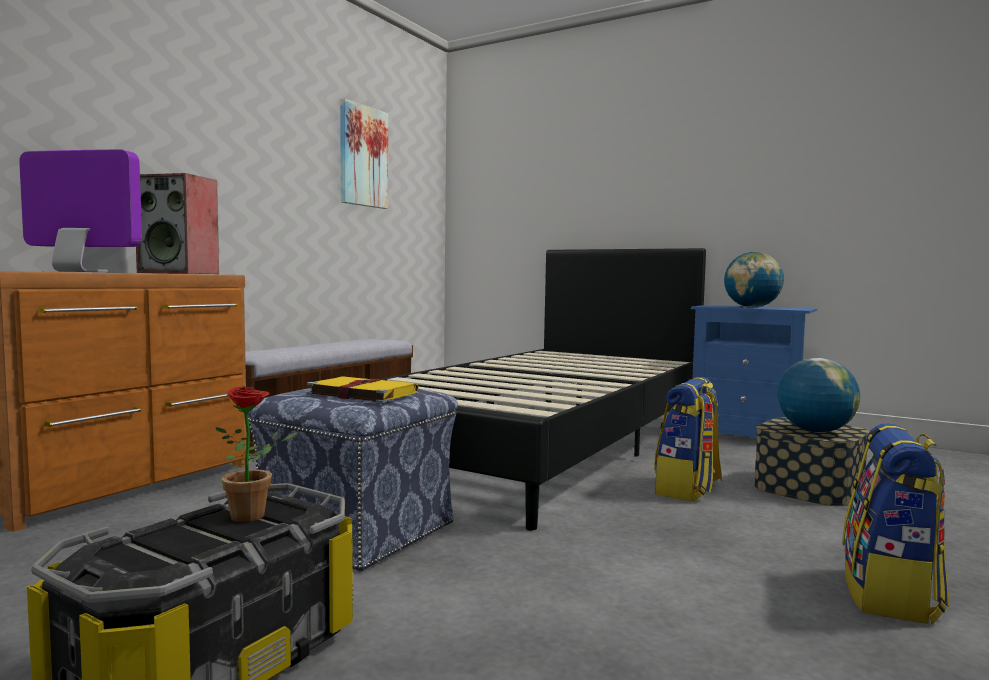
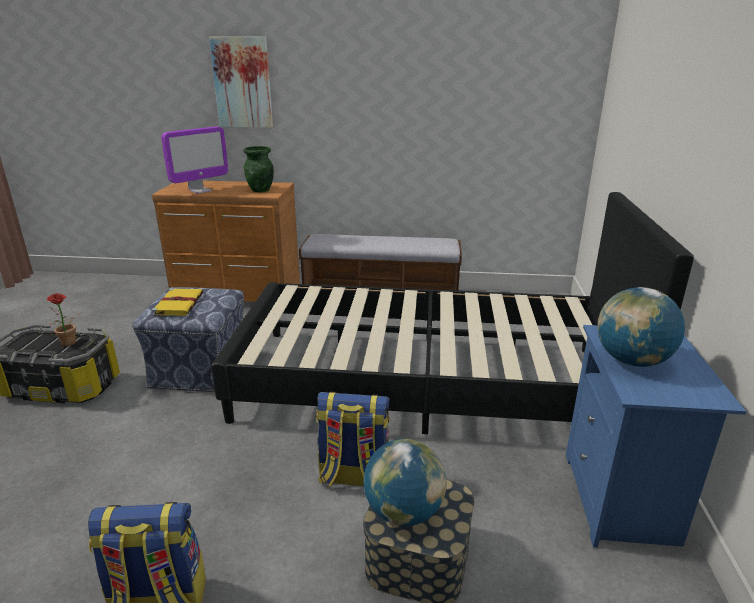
camera: 65 degrees right, 20 degrees up
(80, 271) = (200, 190): monitor -> monitor turned 60 degrees clockwise
(180, 273) = (261, 190): speaker -> green vase
(363, 156) = (470, 78): picture -> picture (242, 83)

